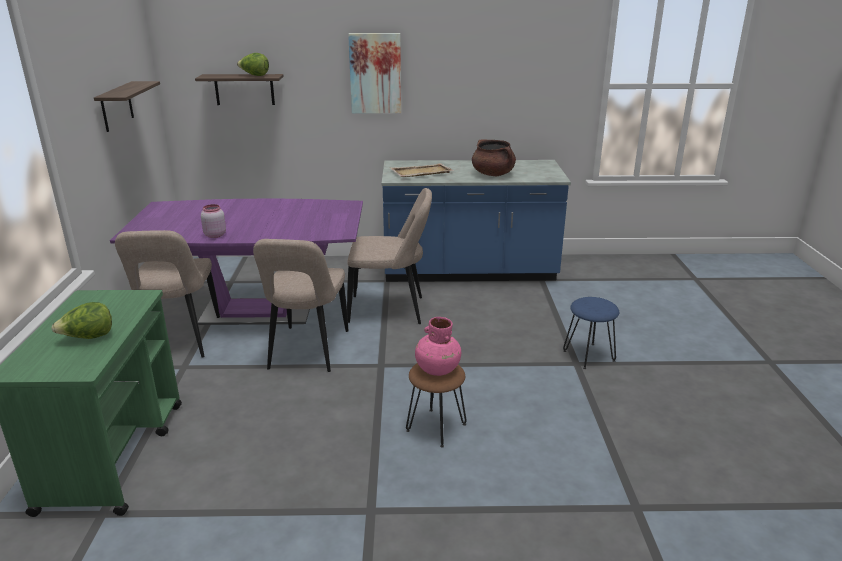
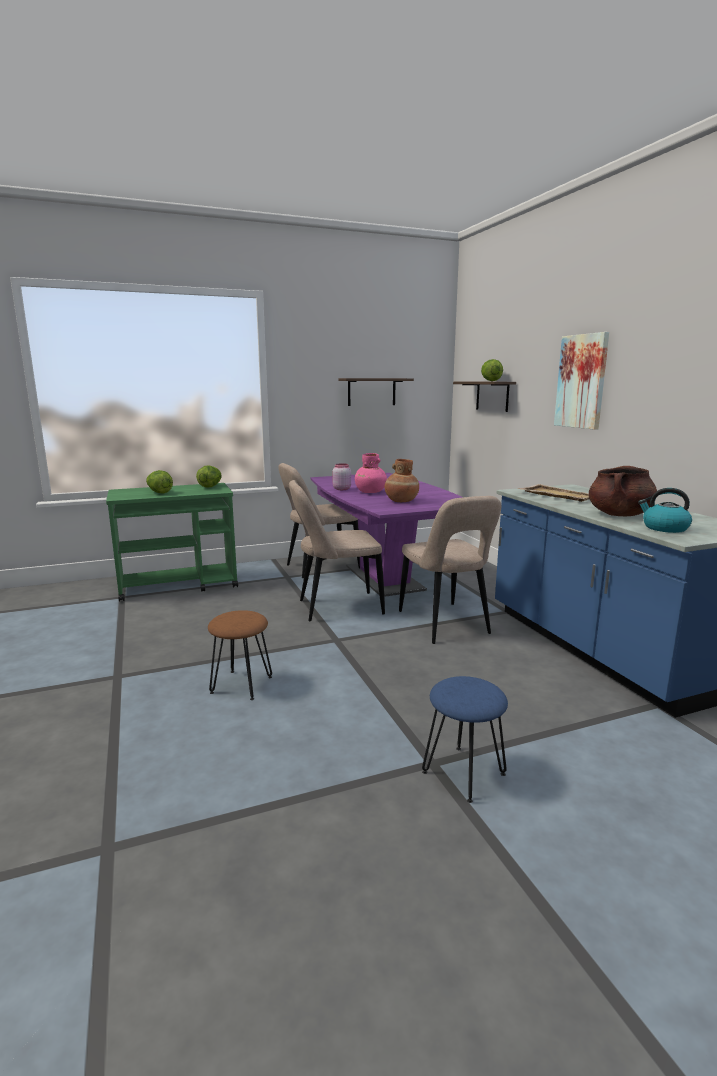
camera: 70 degrees right, 10 degrees down
(95, 300) = (210, 486): none -> lettuce
(309, 222) = (401, 501): none -> brown vase
(437, 369) = (238, 618): pink vase -> pink vase (370, 492)
(532, 175) = (664, 528): none -> kettle

